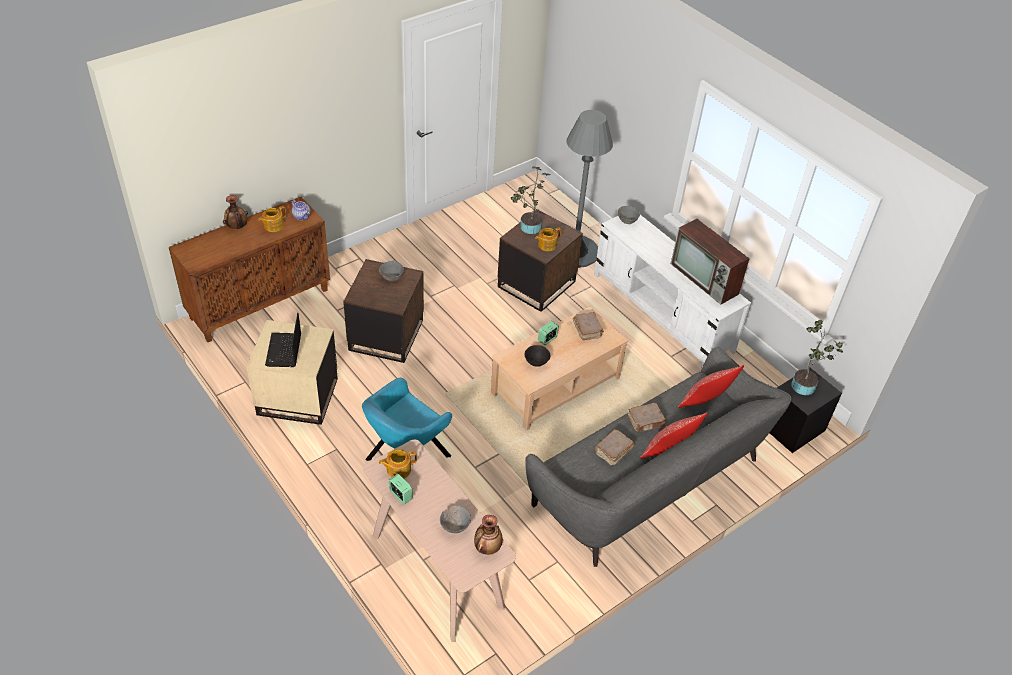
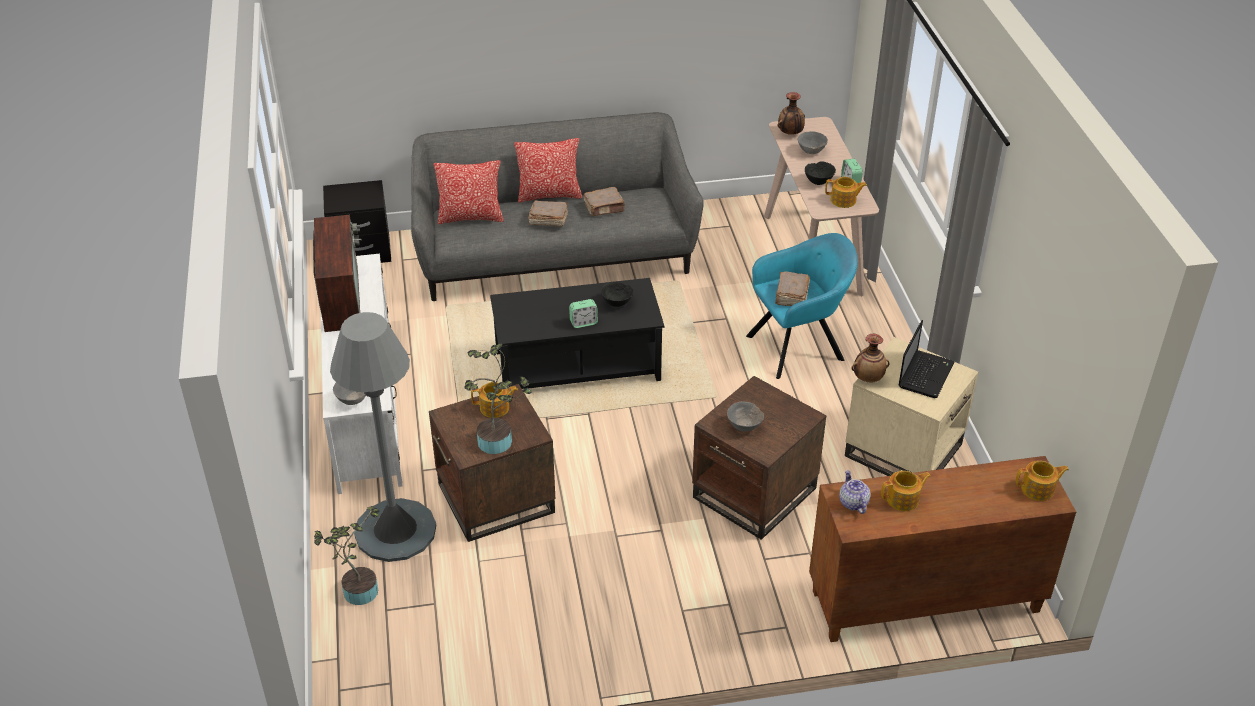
camera: 150 degrees left, 5 degrees down
(192, 253) = (1038, 489): none -> teapot
(237, 227) = (962, 514): vase -> vase (868, 378)
(430, 486) = (818, 182): none -> black bowl
(556, 386) = (577, 364): beige coffee table -> black coffee table
(587, 330) = (527, 318): brown book -> brown book (791, 296)
(806, 385) = (350, 200): potted plant -> potted plant (356, 591)

